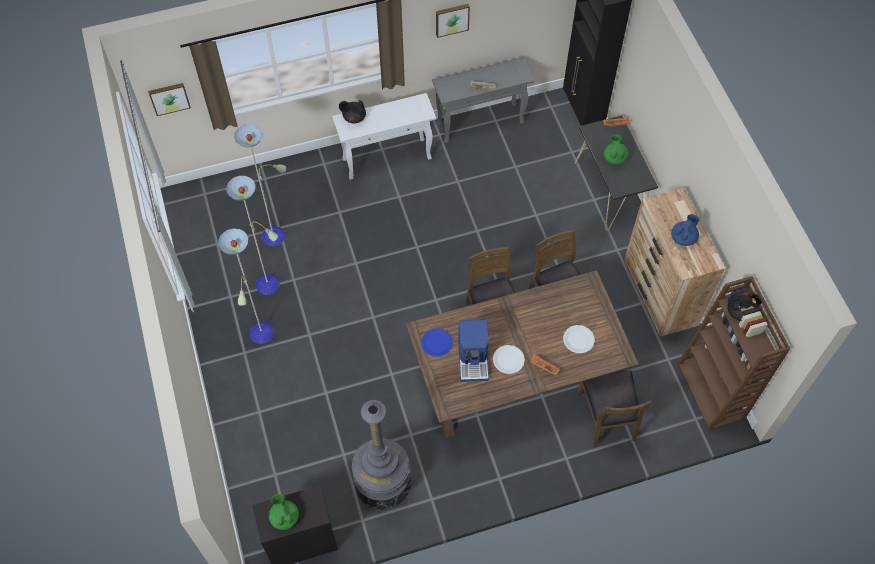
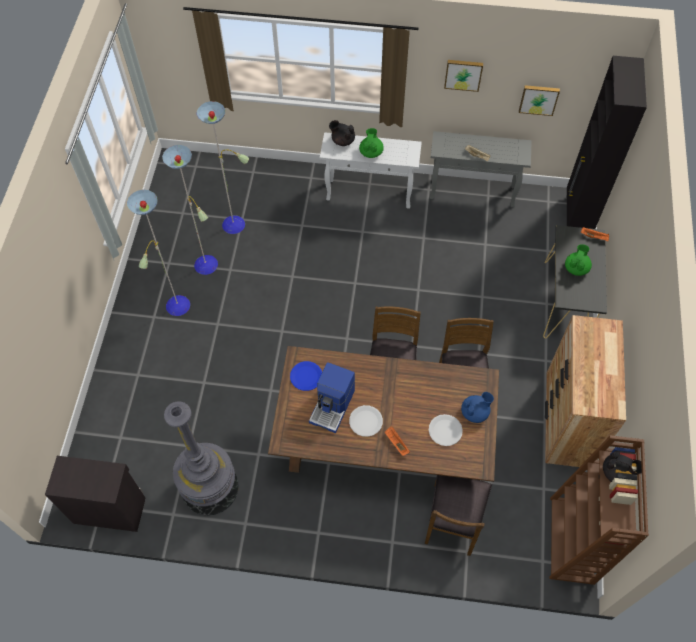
camera: 25 degrees right, 0 degrees up
(169, 98) = (174, 60): picture -> picture (538, 99)
(284, 517) = (78, 480): green teapot -> green teapot (371, 152)
(683, 238) = (596, 371): blue teapot -> blue teapot (475, 412)

